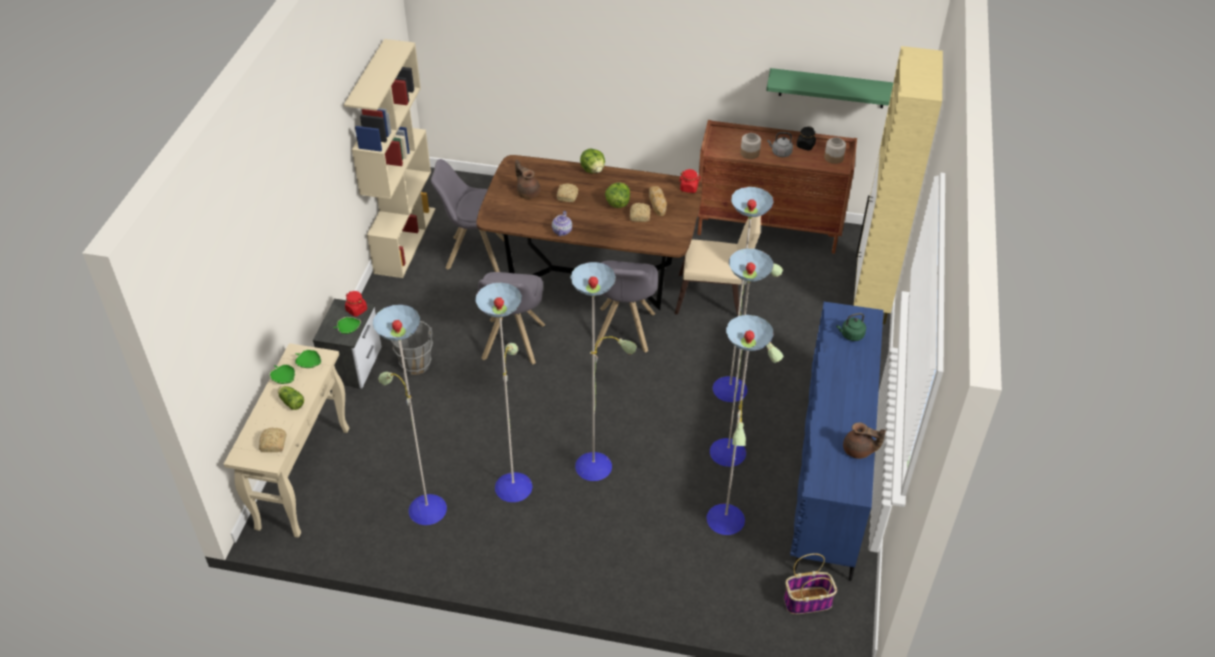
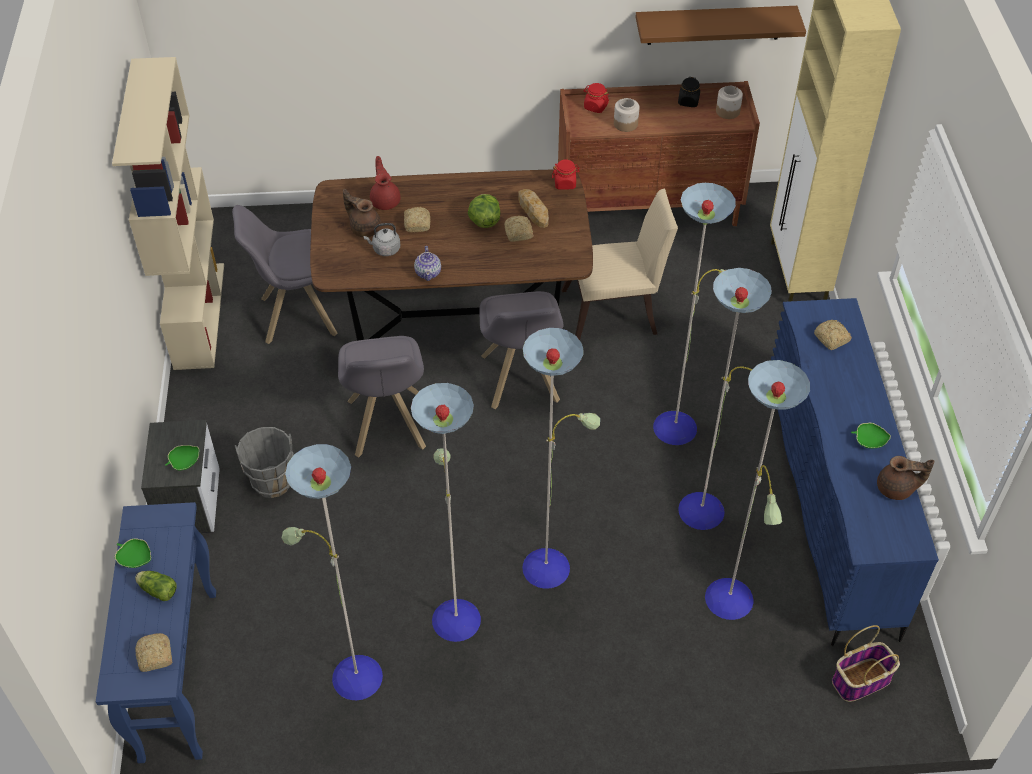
camera: 15 degrees left, 5 degrees up
(304, 477) = (178, 672): beige console table -> blue console table
(309, 363) = (161, 529): green bowl -> green bowl (869, 441)
(356, 310) = (185, 433): red jar -> red jar (595, 106)
(550, 176) = (385, 200): none -> red teapot
(593, 170) = (436, 182): lettuce -> none
(780, 153) = (662, 117): grey kettle -> grey kettle (385, 249)
(832, 88) = (714, 25): green shelf -> brown shelf
(851, 335) = (831, 339): green kettle -> bread

